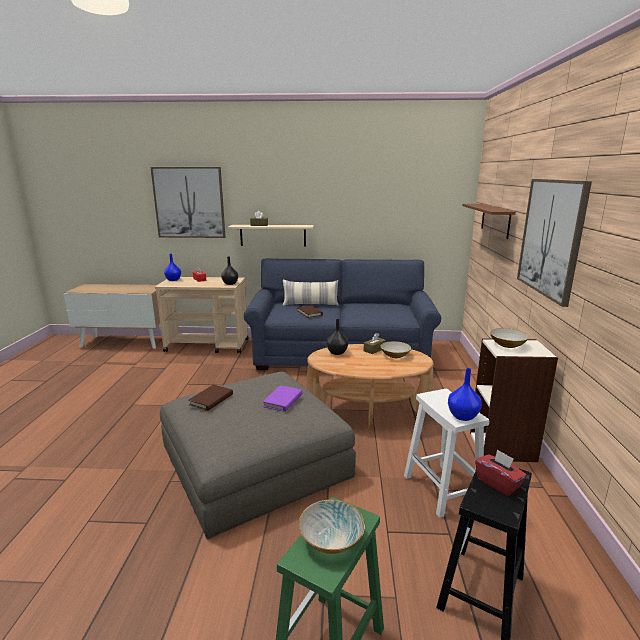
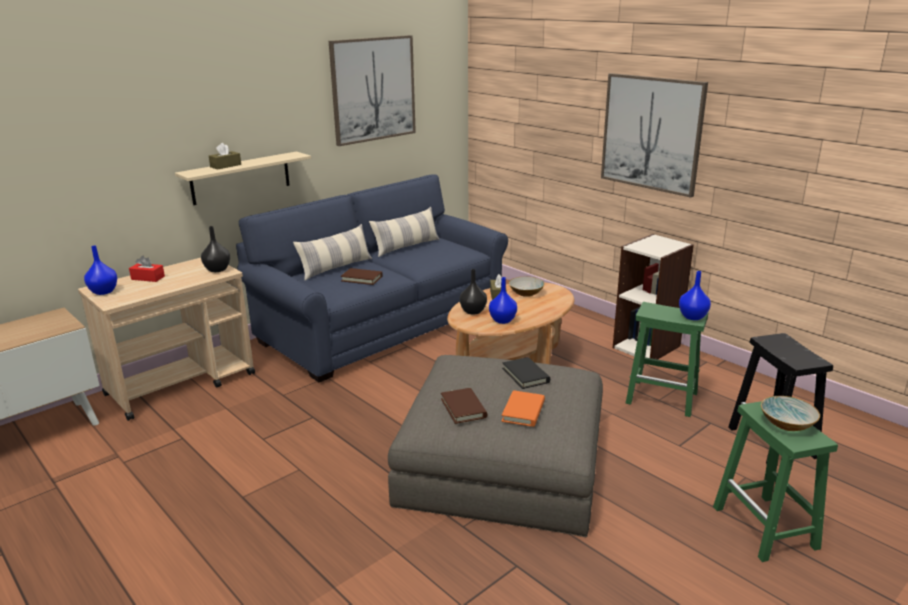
camera: 45 degrees left, 5 degrees up
(189, 203) = (93, 147): picture -> picture (373, 89)
(232, 419) = (523, 411): none -> orange book
(283, 400) = (525, 375): purple book -> black book
(341, 364) = (502, 320): none -> blue vase
(373, 305) = (406, 247): none -> pillow
(443, 490) = (663, 398): white stool -> green stool
(495, 220) = (529, 115): brown shelf -> none
(498, 483) = (785, 347): red tissue box -> none
(507, 345) = (648, 245): bowl -> none

